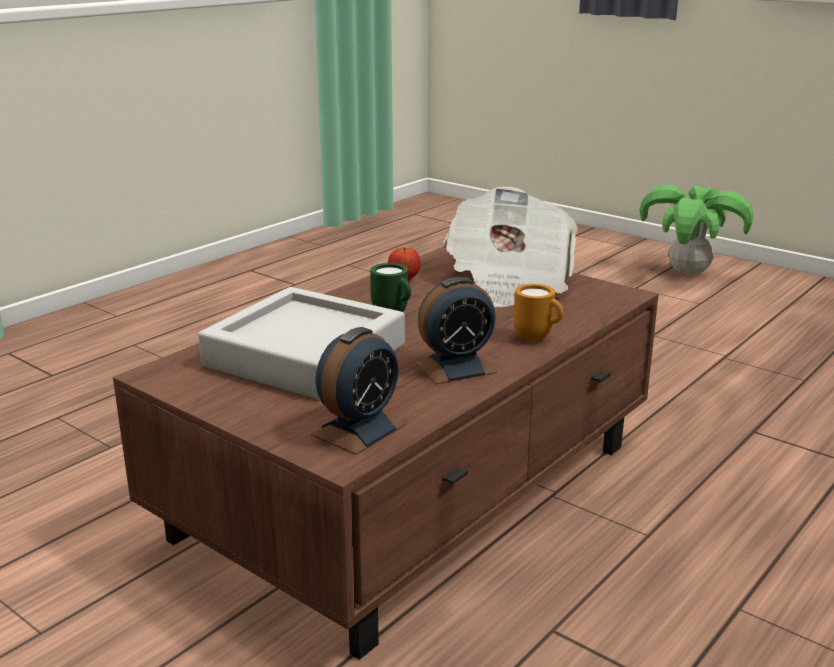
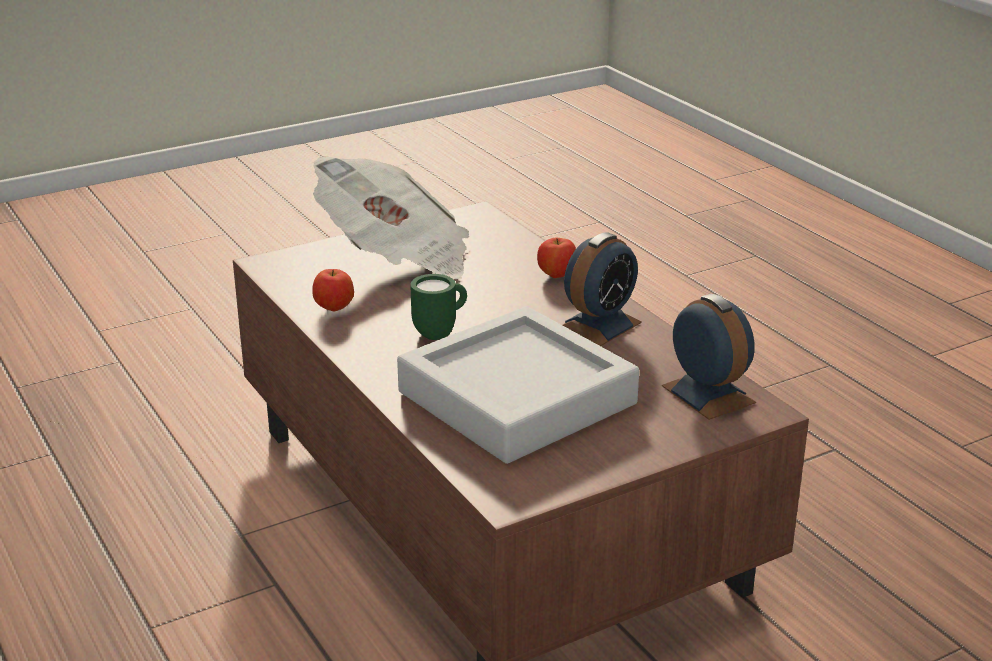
camera: 70 degrees left, 5 degrees up
(455, 367) = (599, 325): alarm clock -> alarm clock turned 45 degrees clockwise
(538, 339) = (556, 275): orange mug -> apple
(688, 272) = (139, 212): potted plant -> none

